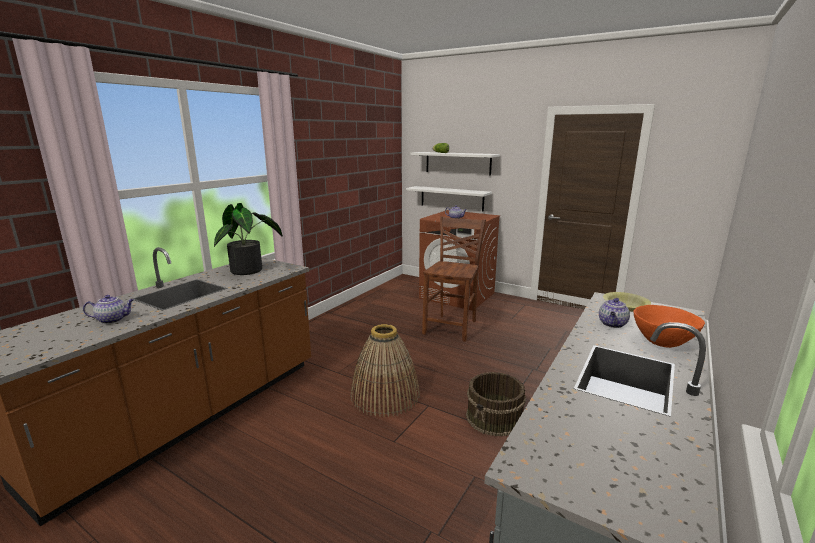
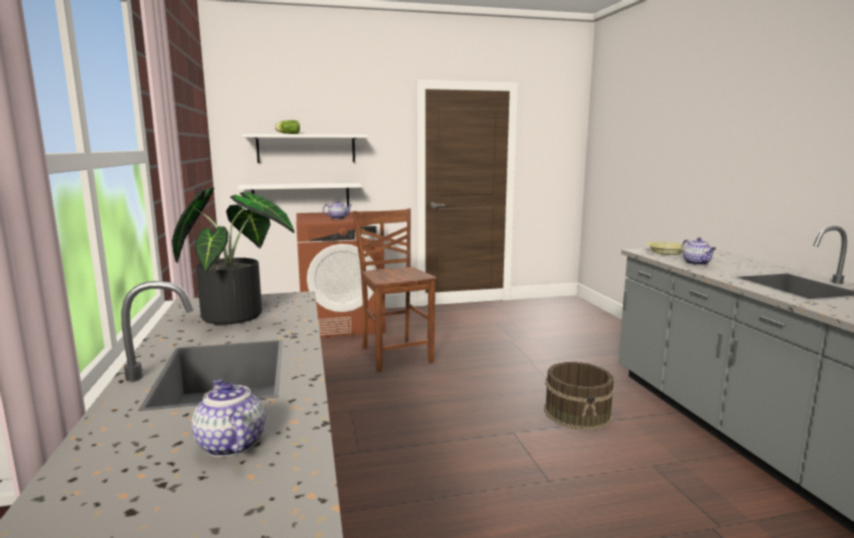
camera: 45 degrees left, 5 degrees down
(113, 320) = (229, 444): teapot -> teapot turned 60 degrees counterclockwise
(385, 395) = (457, 446): basket -> none
(662, 343) = (748, 265): orange bowl -> none

